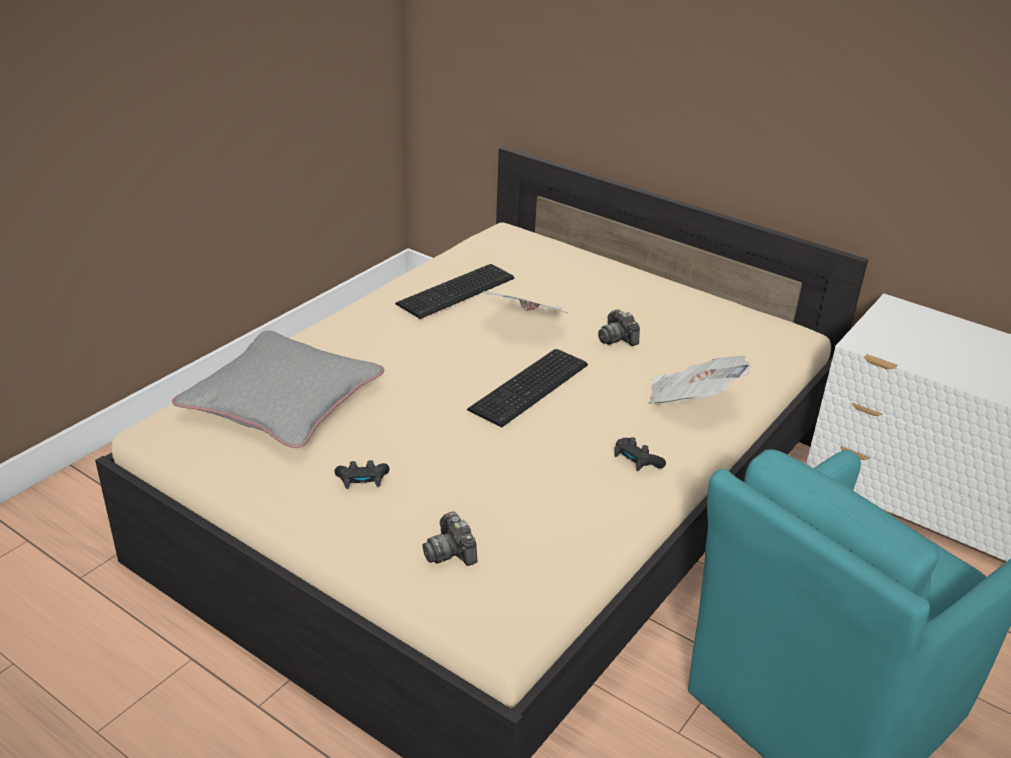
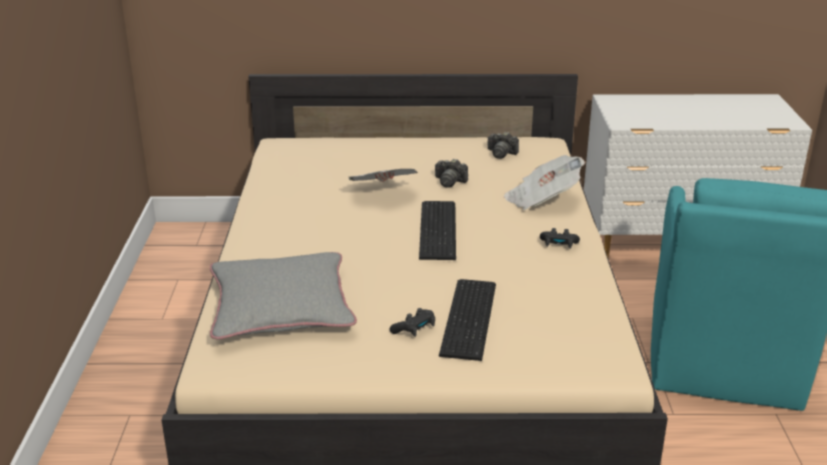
camera: 35 degrees left, 5 degrees down
(450, 552) = (529, 341): camera -> camera (501, 153)
(459, 291) = (305, 190): keyboard -> keyboard (471, 318)

